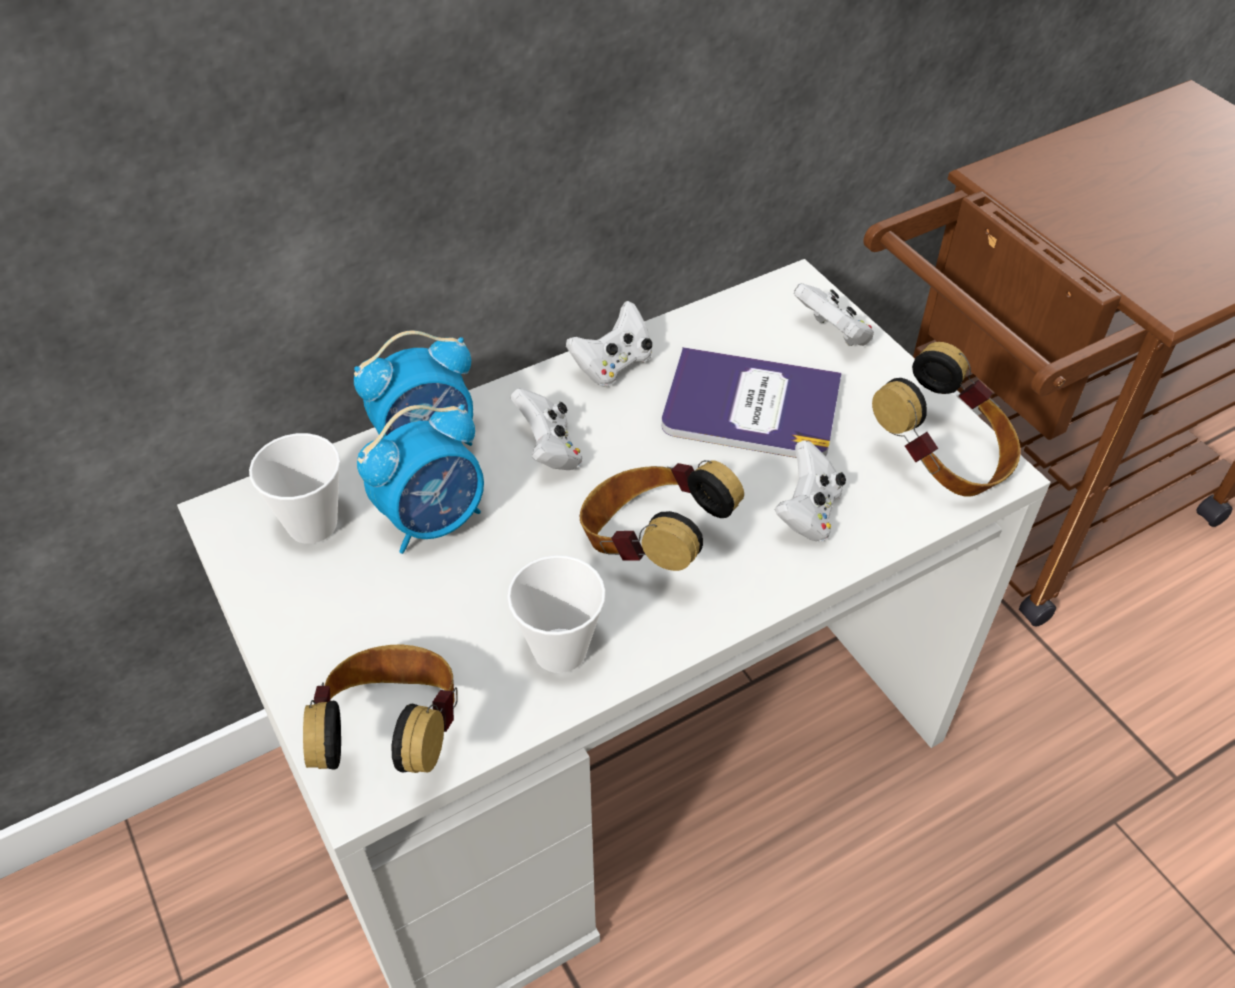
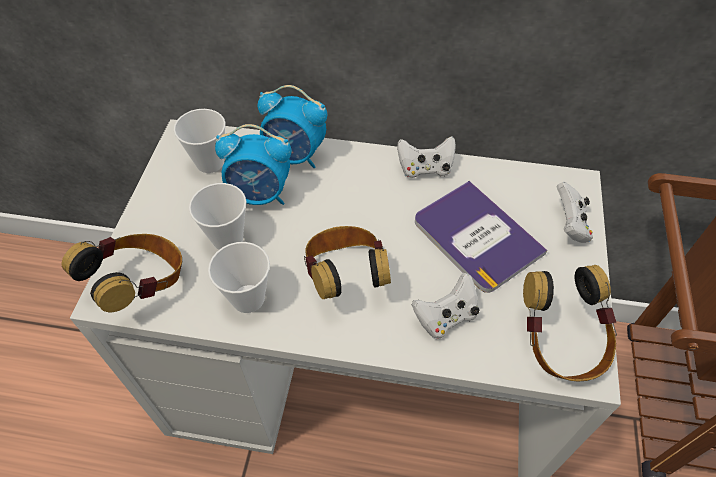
camera: 40 degrees right, 5 degrees up
(451, 600) = (228, 239): none -> cup
(549, 450) = (347, 194): white game controller -> none

